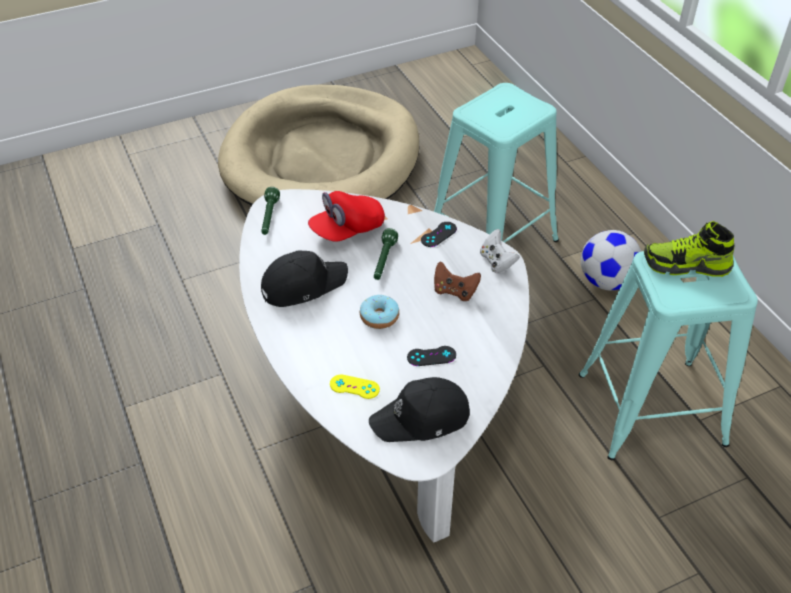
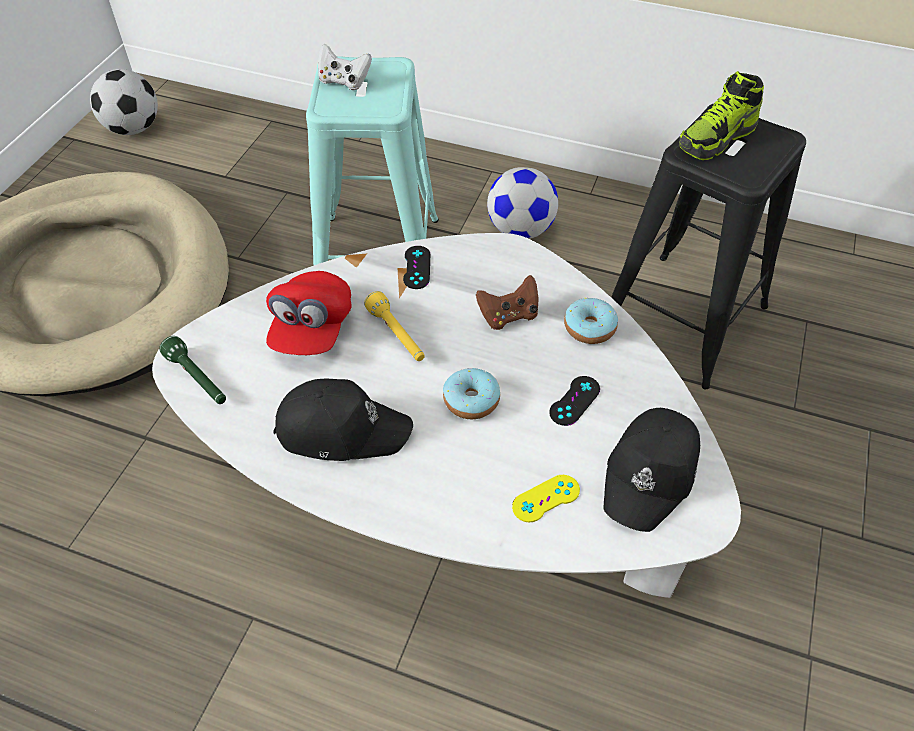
camera: 45 degrees left, 5 degrees up
(303, 284) = (341, 429): black cap -> black cap turned 75 degrees clockwise
(384, 261) = (397, 335): green flashlight -> yellow flashlight
(437, 81) = (133, 129): none -> football
(491, 328) = (589, 327): none -> donut
(496, 262) = (508, 257): white game controller -> white game controller (344, 82)
(651, 409) = (683, 318): turquoise stool -> black stool

